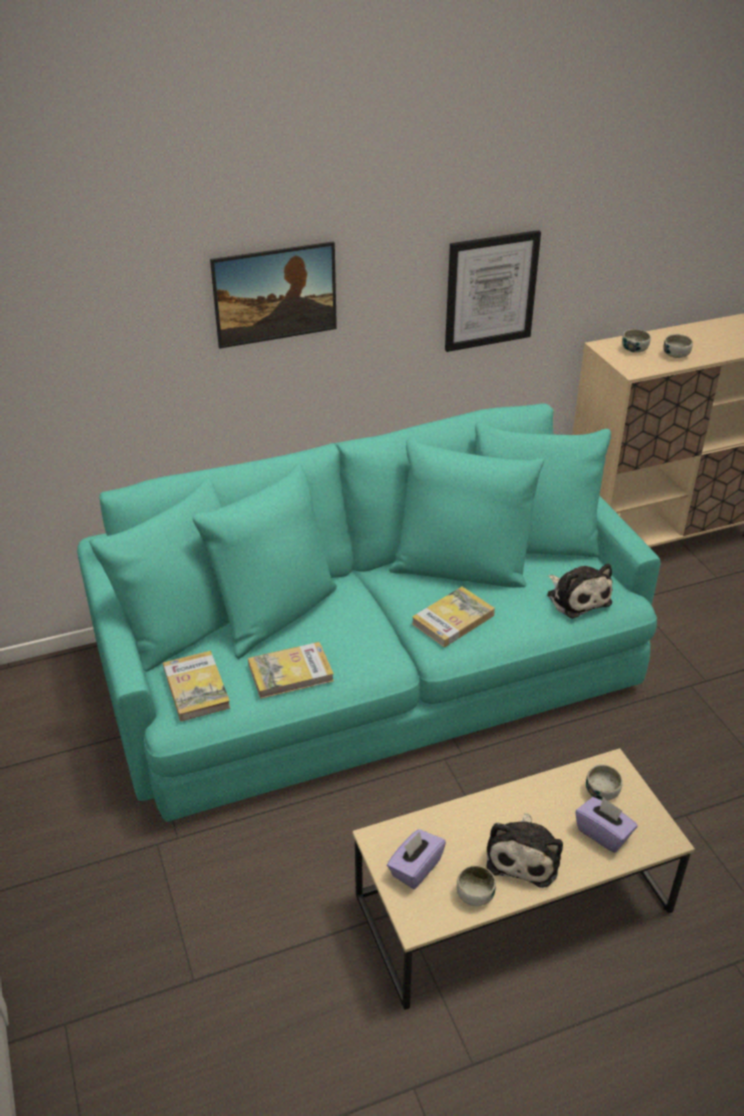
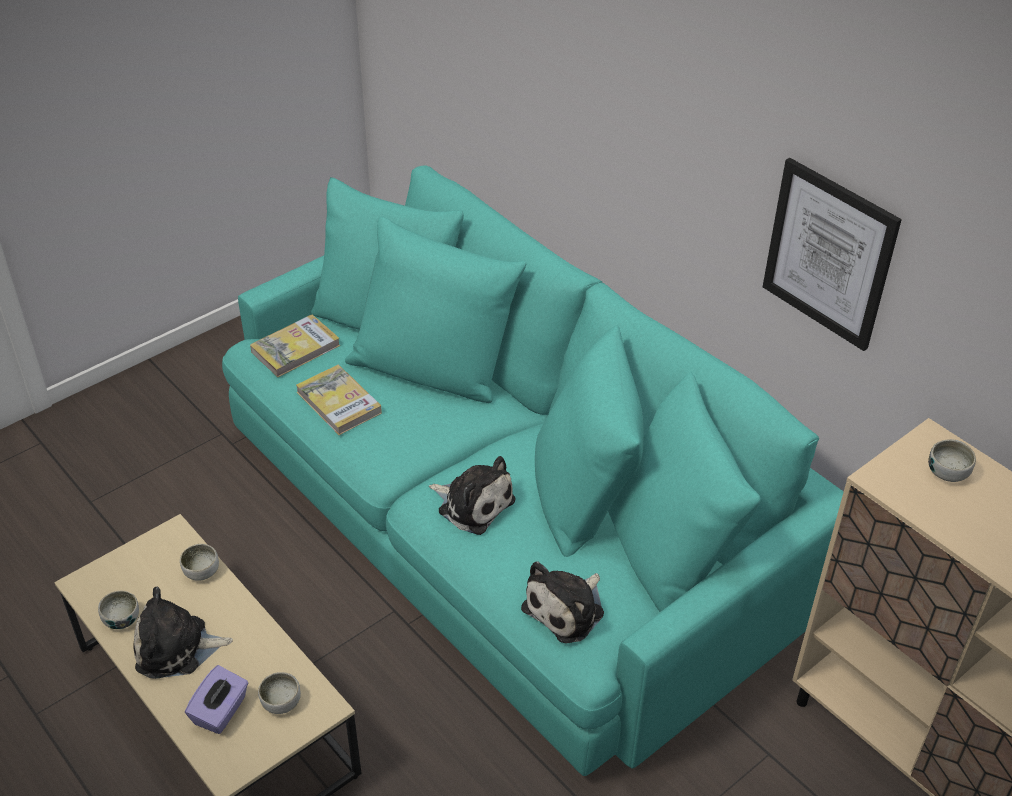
camera: 70 degrees right, 5 degrees up
(276, 316) = (611, 113): picture -> none
(415, 868) = (144, 568): purple tissue box -> none
(453, 619) = (473, 504): book -> plush toy
(676, 355) = (967, 520): bowl -> bowl (201, 571)

